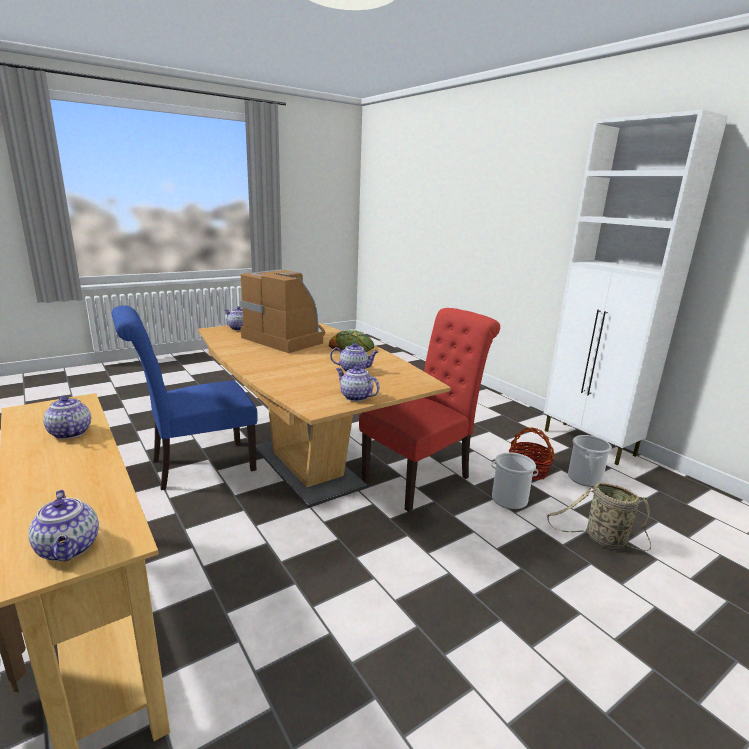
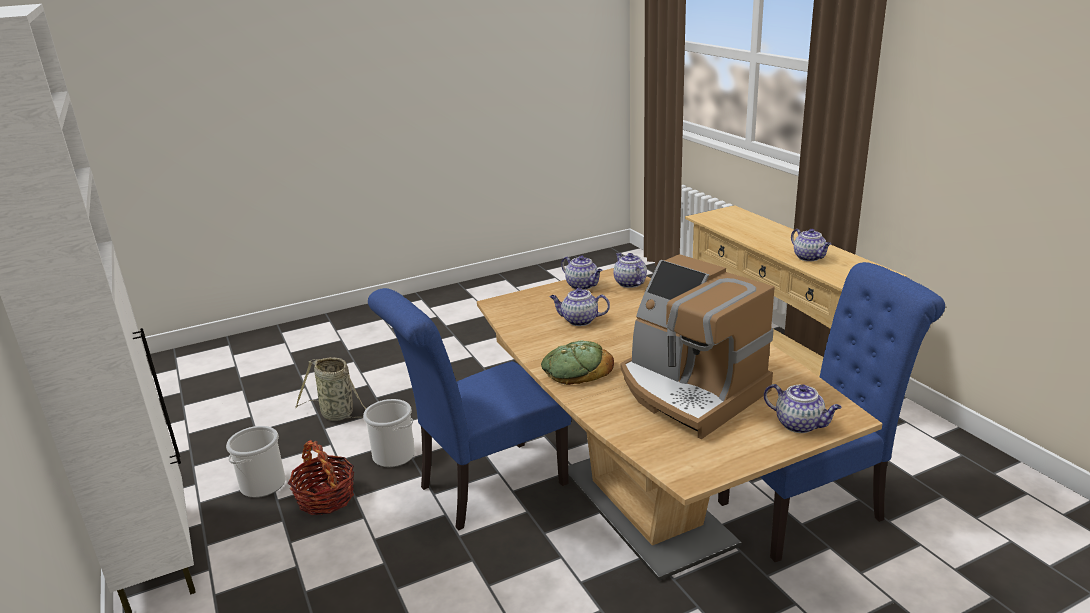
camera: 170 degrees left, 5 degrees up
(69, 549) = (725, 215): teapot -> teapot (629, 283)
(422, 477) = (484, 488): red chair -> blue chair

